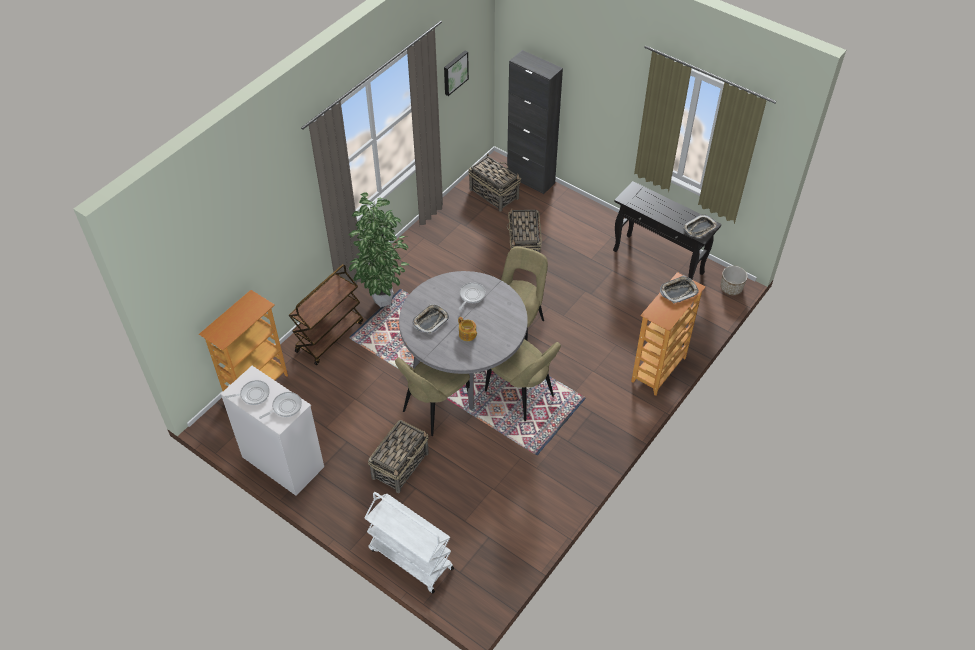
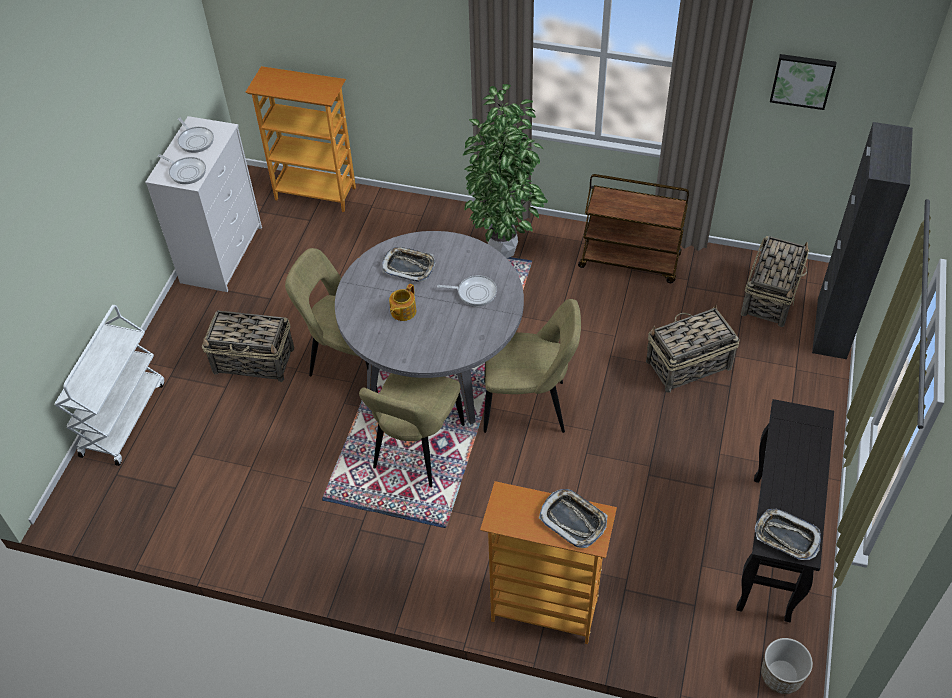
camera: 70 degrees right, 0 degrees up
(329, 336) = (420, 224): brown cart -> brown cart (630, 261)

